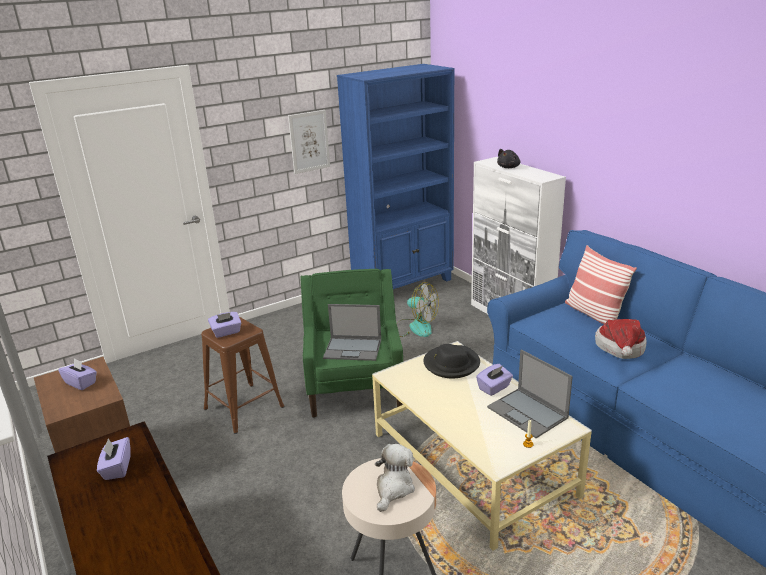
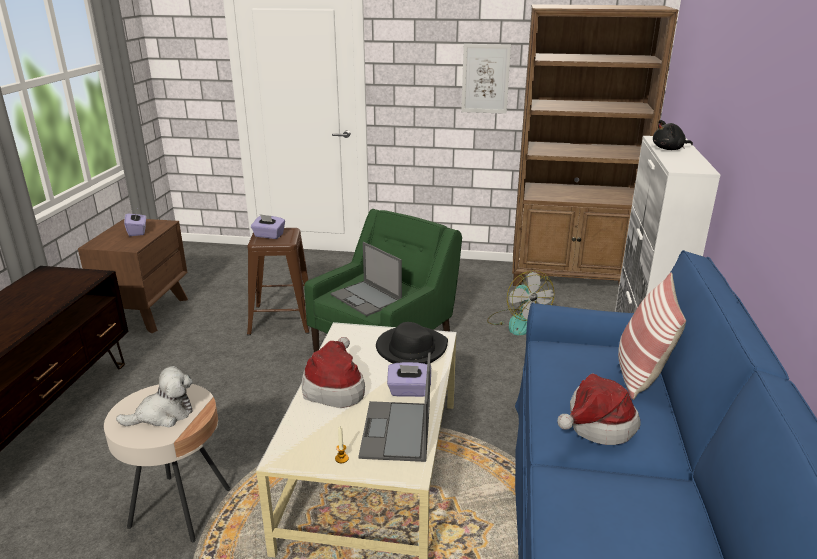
camera: 40 degrees right, 0 degrees up
(117, 468) = (48, 291): purple tissue box -> none
(404, 284) = (569, 278): blue bookcase -> brown bookcase
(451, 411) = (335, 388): none -> hat

